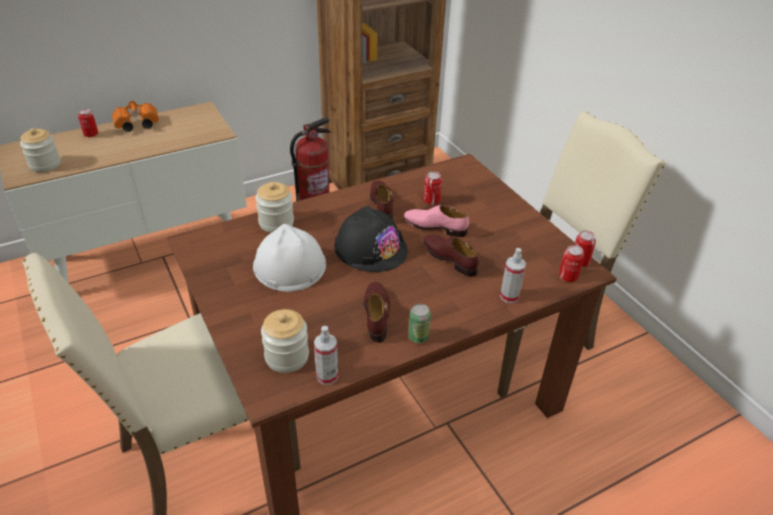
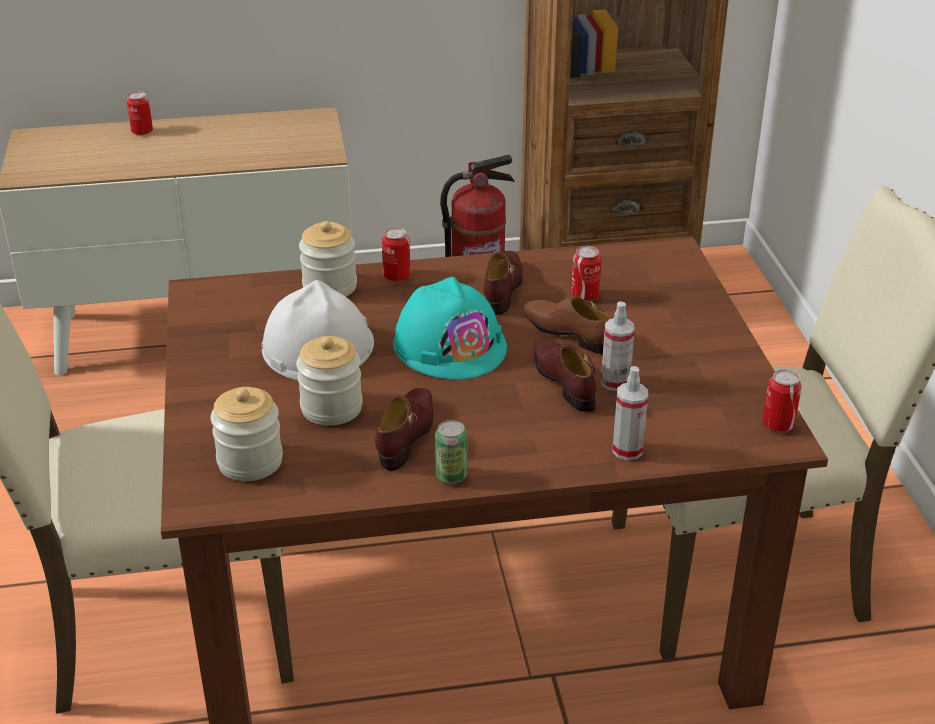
camera: 20 degrees right, 5 degrees down
(45, 164) = (63, 164): jar -> jar (331, 408)
(136, 125) = (210, 127): orange binoculars -> none
(327, 376) = (291, 497): spray bottle -> spray bottle (615, 382)
(370, 248) = (450, 345): black hard hat -> turquoise hard hat
(435, 226) = (568, 332): pink shoe -> brown shoe
(567, 277) = (743, 442): can -> can (396, 276)

